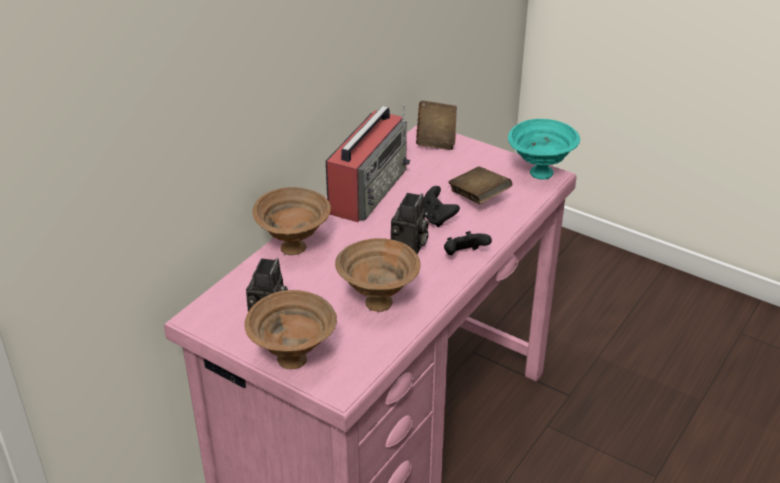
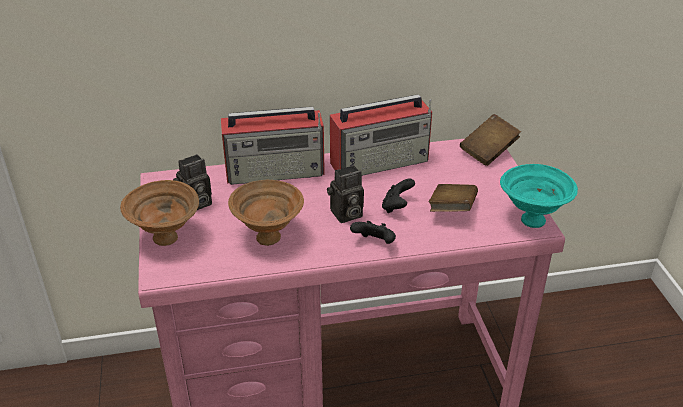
camera: 45 degrees right, 0 degrees up
(294, 247) = (276, 171): brown bowl -> radio

